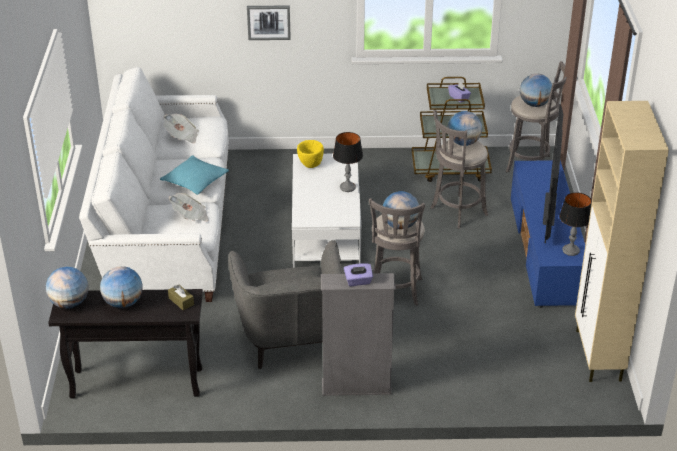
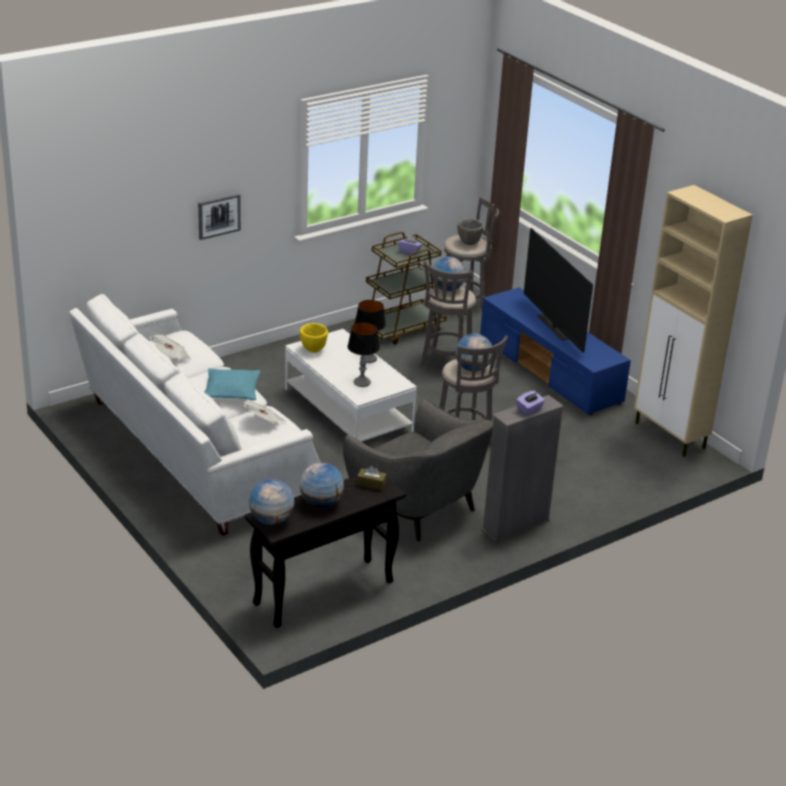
camera: 35 degrees left, 5 degrees down
(534, 104) = (469, 243): globe -> grey bowl
(571, 250) = (603, 353): table lamp -> table lamp (362, 382)

